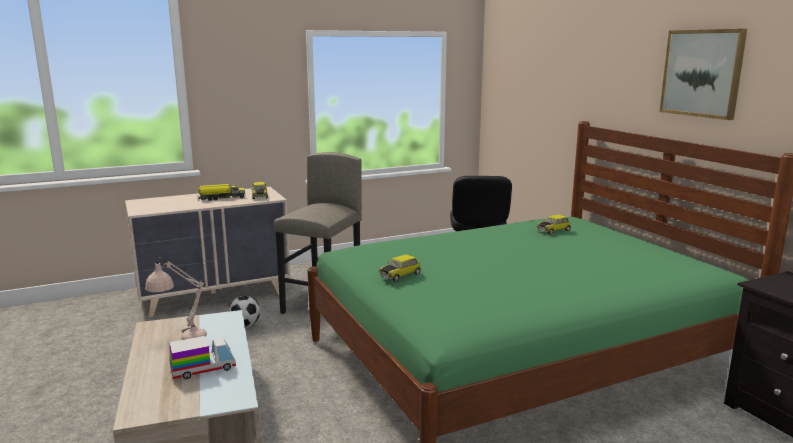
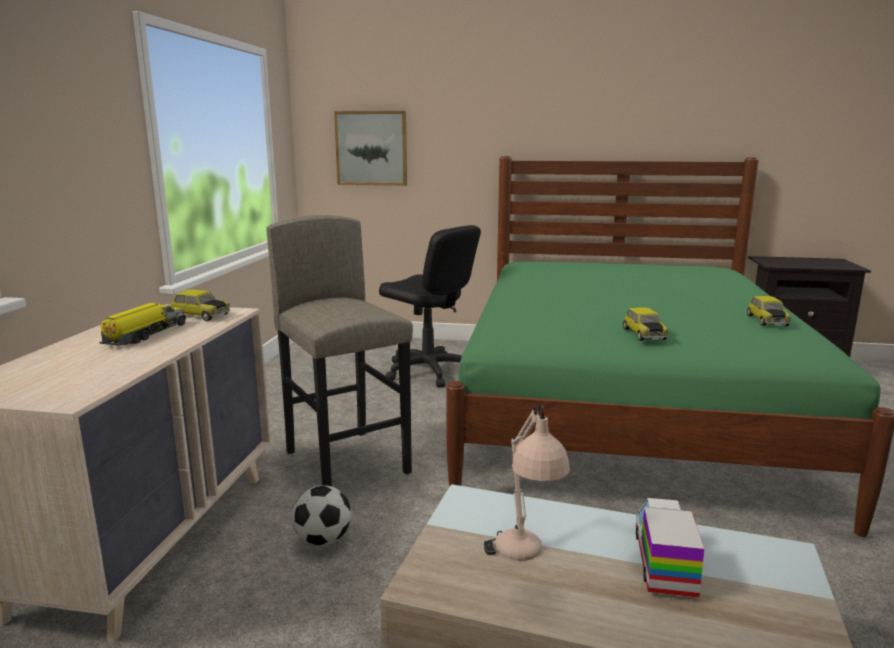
camera: 55 degrees left, 0 degrees up
(553, 230) = (566, 270): toy car -> toy car (766, 320)
(702, 73) = (647, 95): picture -> picture (371, 148)

